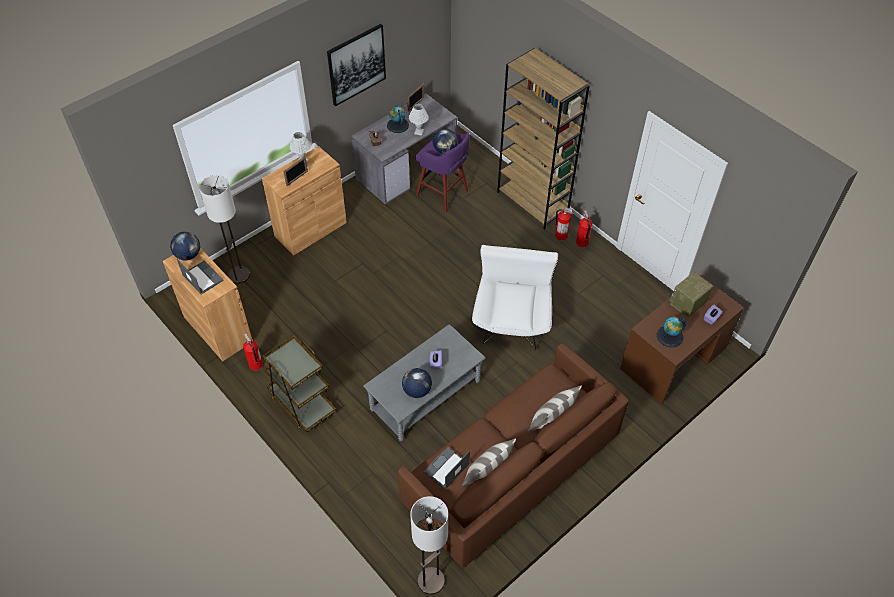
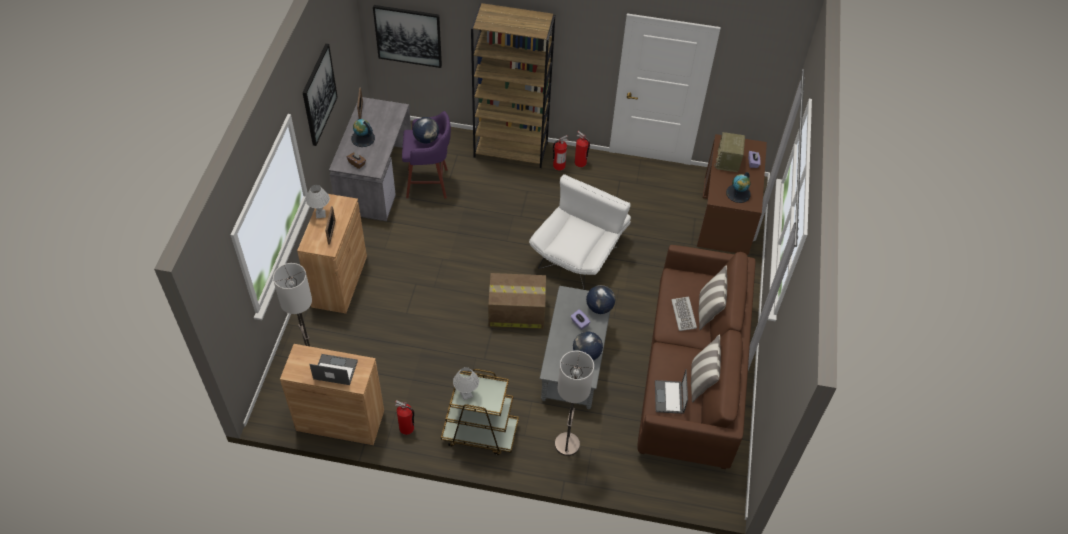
camera: 40 degrees left, 0 degrees up
(188, 255) = (300, 358): globe -> globe (599, 307)
(416, 329) = (515, 312): none -> cardboard box
(419, 132) = (388, 134): white table lamp -> white table lamp (466, 394)
(431, 581) = (711, 497): floor lamp -> floor lamp (567, 444)
(481, 56) = (408, 36): none -> picture
(512, 314) = (580, 252): white armchair -> white armchair turned 60 degrees clockwise
(525, 410) = (684, 314): none -> keyboard

